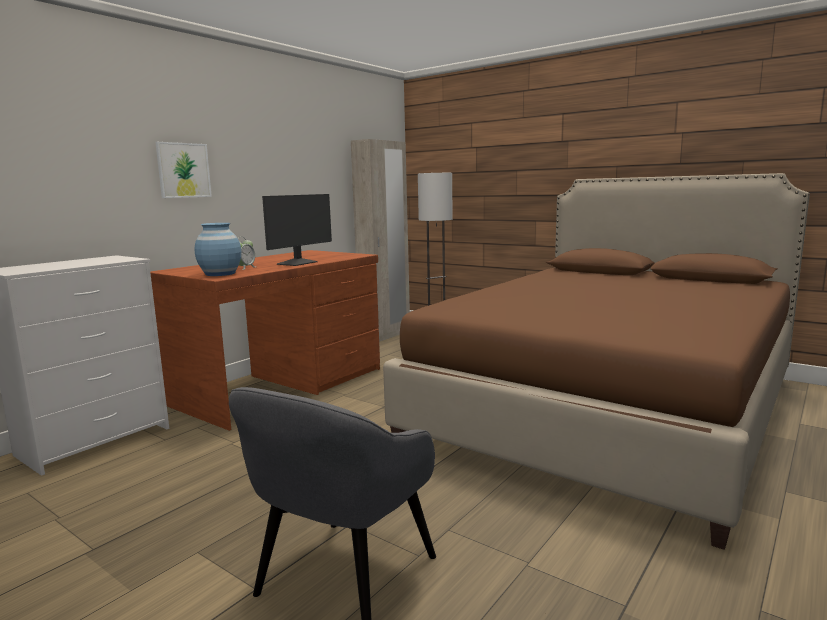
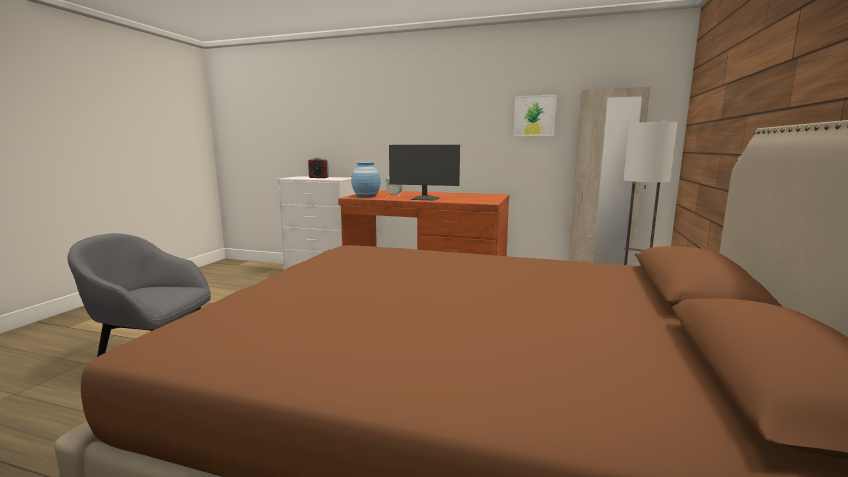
camera: 70 degrees right, 0 degrees up
(66, 263) = (319, 177): none -> alarm clock
(183, 170) = (407, 126): picture -> picture (534, 116)

